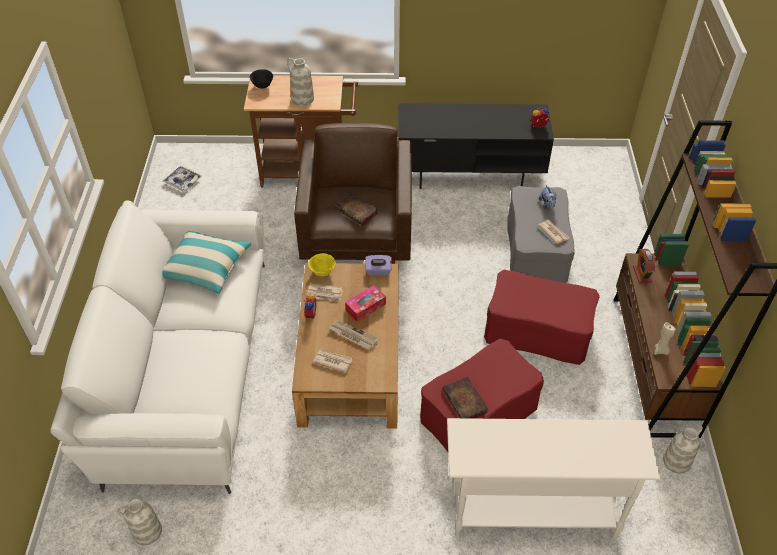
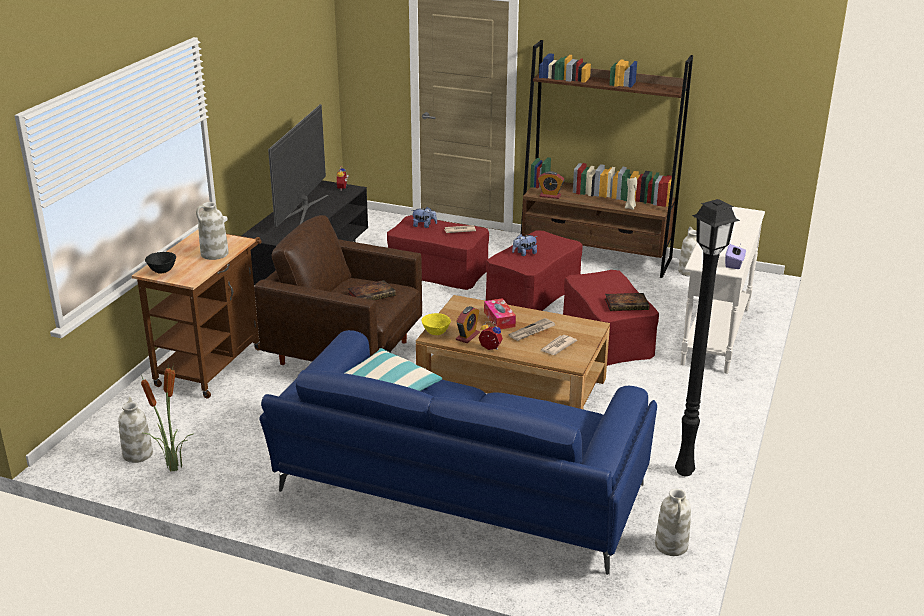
camera: 70 degrees left, 20 degrees down
(171, 205) = (174, 468): none -> potted plant
(182, 181) = (137, 454): tray -> white vase
(186, 366) = (458, 491): white sofa -> blue sofa
(260, 525) = (686, 471): none -> black floor lamp
(325, 294) = (467, 336): newspaper -> alarm clock
(378, 271) = (456, 305): purple tissue box -> purple tissue box (734, 264)
(479, 117) = (303, 208): none -> television
(534, 294) = (524, 253): none -> plush toy
(536, 250) = (438, 271): grey ottoman -> red ottoman

